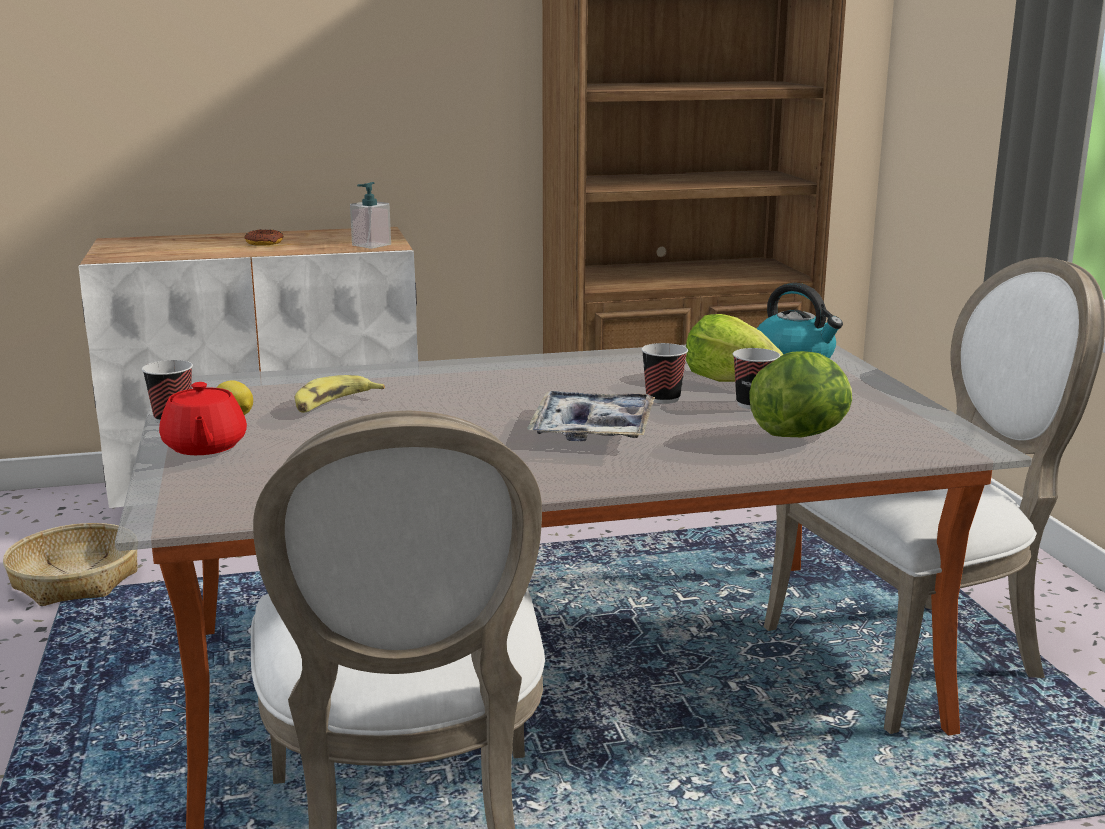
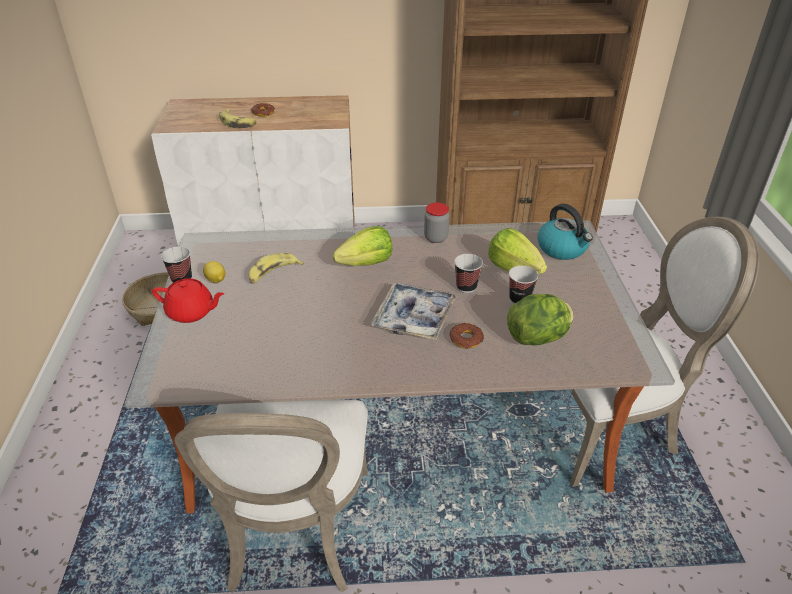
camera: 10 degrees right, 20 degrees up
(204, 447) = (191, 312): red teapot -> red teapot turned 75 degrees counterclockwise
(225, 251) = (238, 123): none -> banana
(371, 245) = (325, 120): soap dispenser -> none
(488, 388) = (366, 263): none -> lettuce
(590, 361) = (436, 238): none -> jar
(688, 442) = (466, 339): none -> donut

